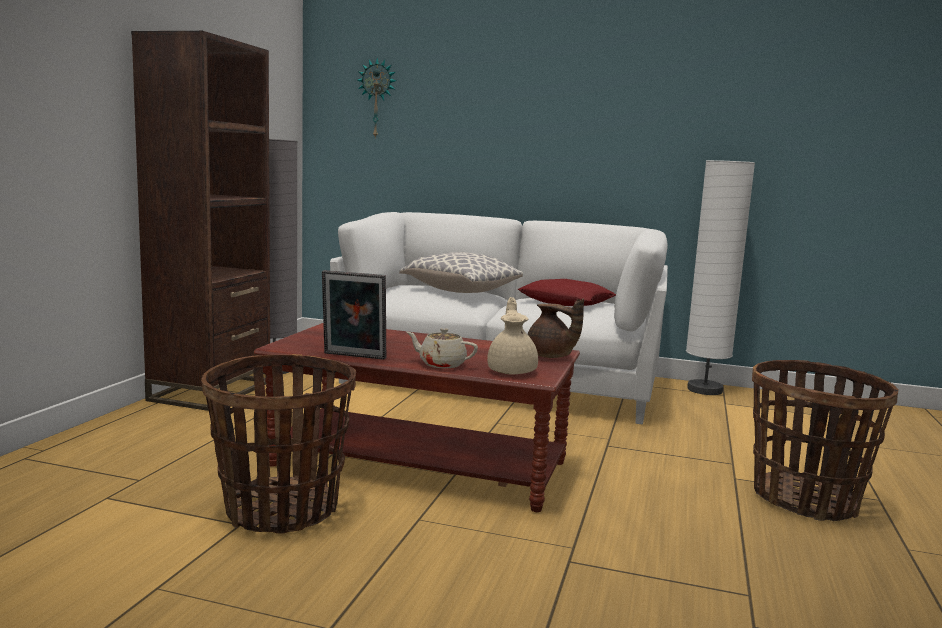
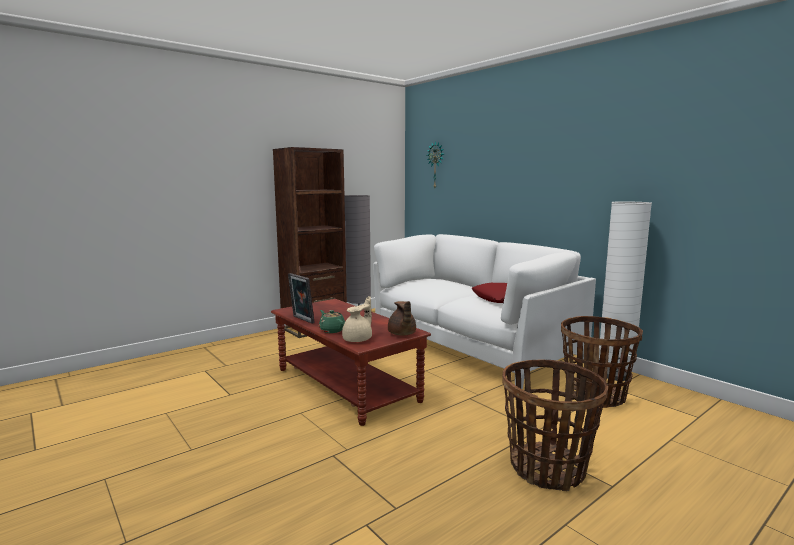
camera: 35 degrees right, 0 degrees up
(282, 510) = (254, 392): basket -> basket (595, 396)
(441, 364) = (332, 330): beige teapot -> green teapot
(461, 291) = (449, 285): pillow -> none

